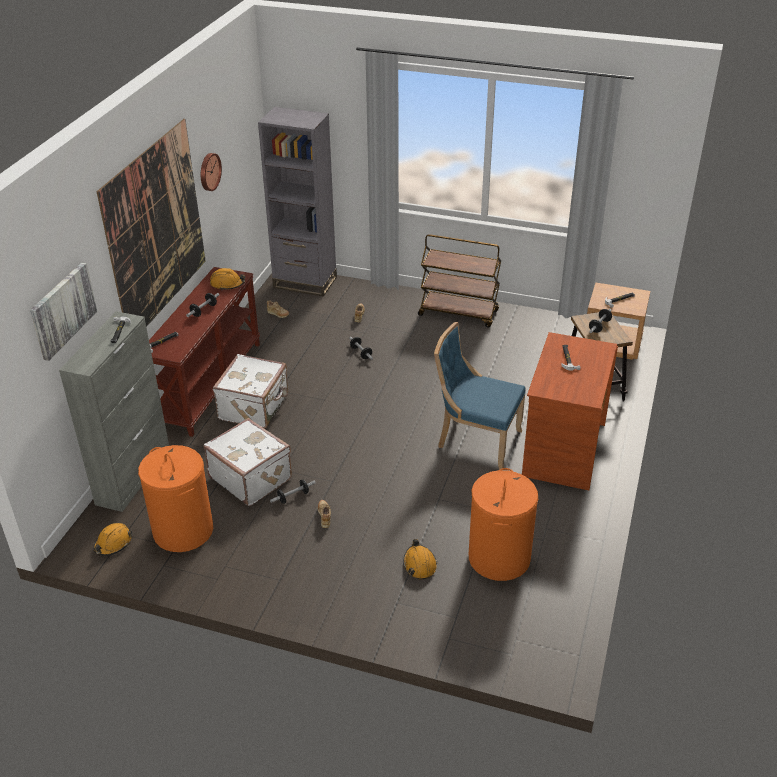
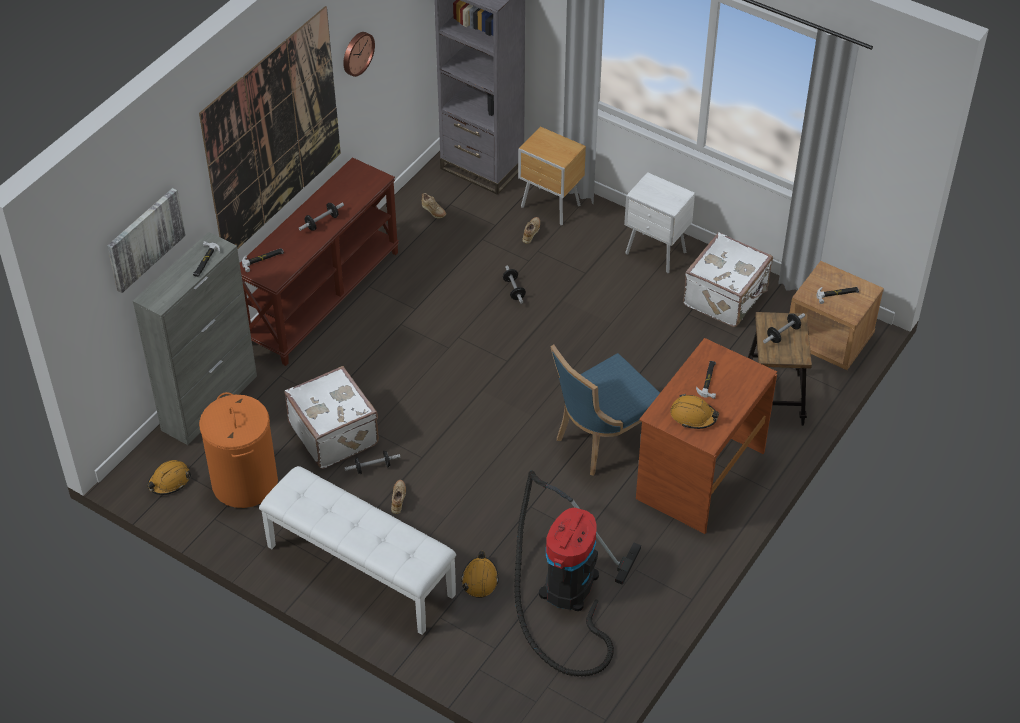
camera: 15 degrees right, 10 degrees up
(227, 284) = (360, 188): orange hard hat -> orange hard hat (693, 416)
(255, 407) = (366, 341): white suitcase -> white suitcase (726, 297)
(310, 580) = (359, 571): none -> white bench
(367, 297) = (551, 207): none -> brown nightstand
(459, 313) = (656, 254): brown cart -> white nightstand
(476, 440) = (603, 440): blue chair -> blue chair turned 75 degrees counterclockwise
(499, 558) = (568, 592): orange laundry basket -> vacuum cleaner

